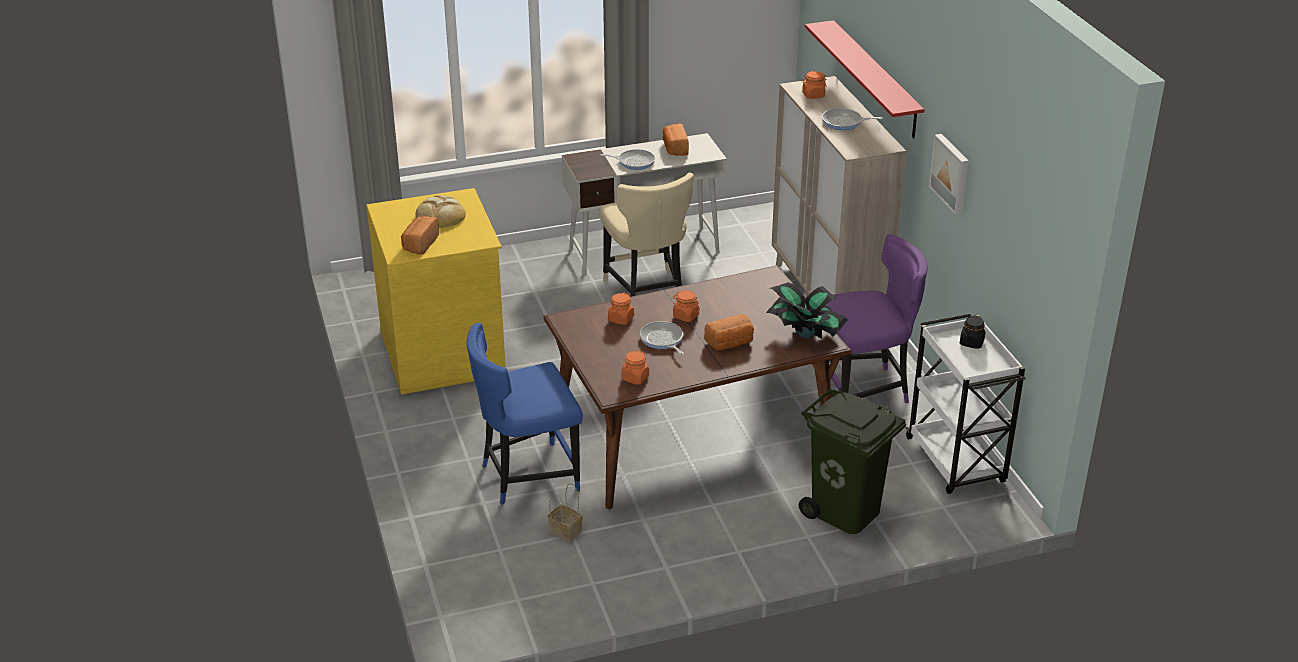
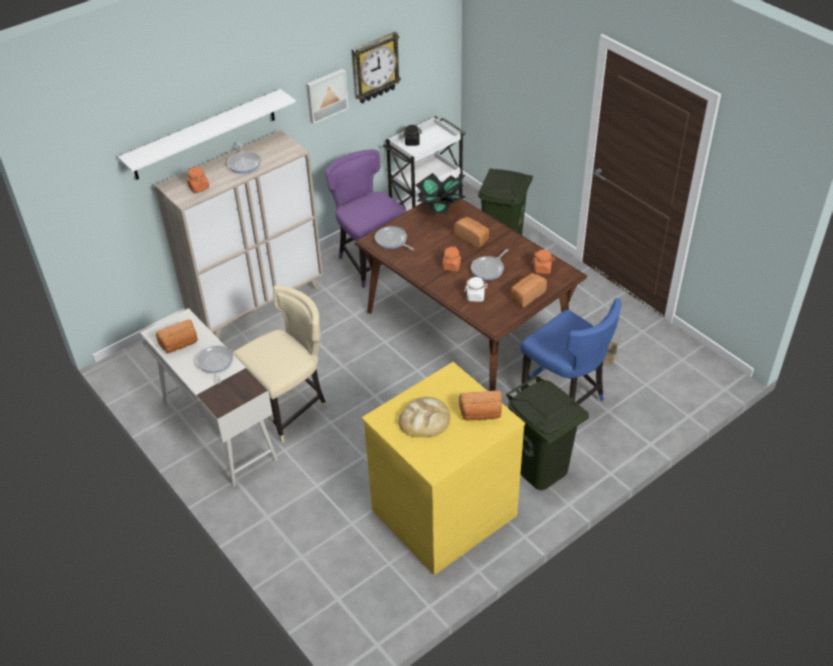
camera: 110 degrees left, 10 degrees up
(444, 426) = (539, 468): none -> green trash can
(596, 353) = (526, 296): none -> bread
(621, 319) = (475, 296): orange jar -> white jar
(761, 287) = (392, 241): none -> frying pan
(875, 79) = (204, 135): red shelf -> white shelf
(992, 204) = (374, 68): none -> wall clock

